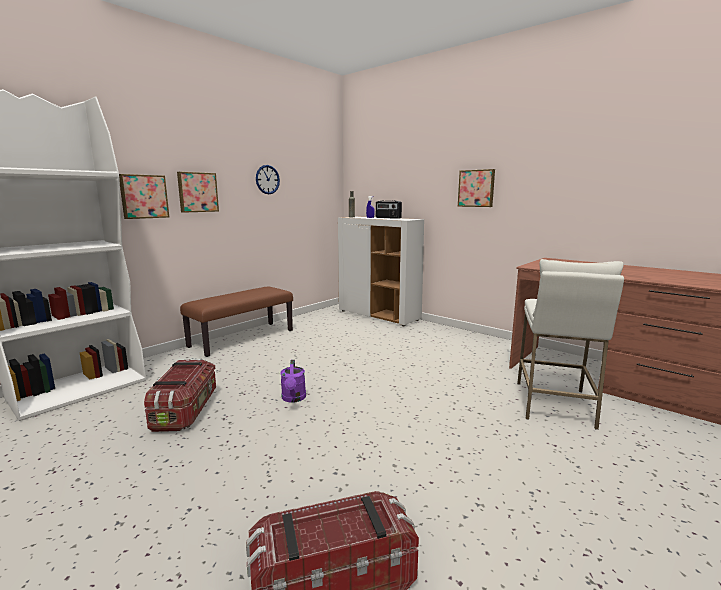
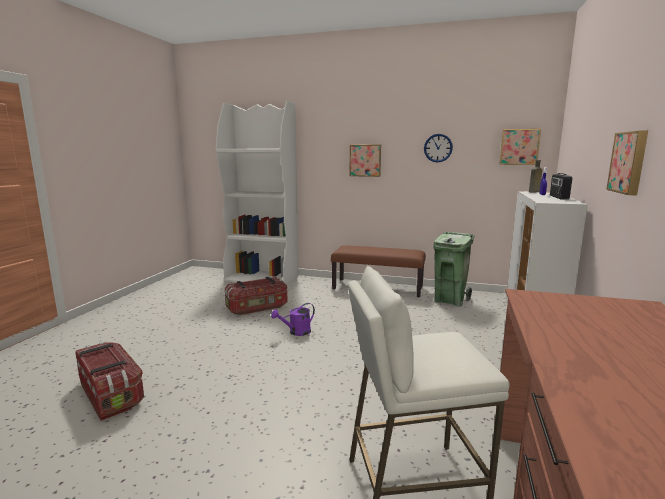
camera: 65 degrees right, 0 degrees up
(144, 196) = (325, 163): picture -> picture (519, 147)
(313, 324) = (450, 300): none -> green trash can

